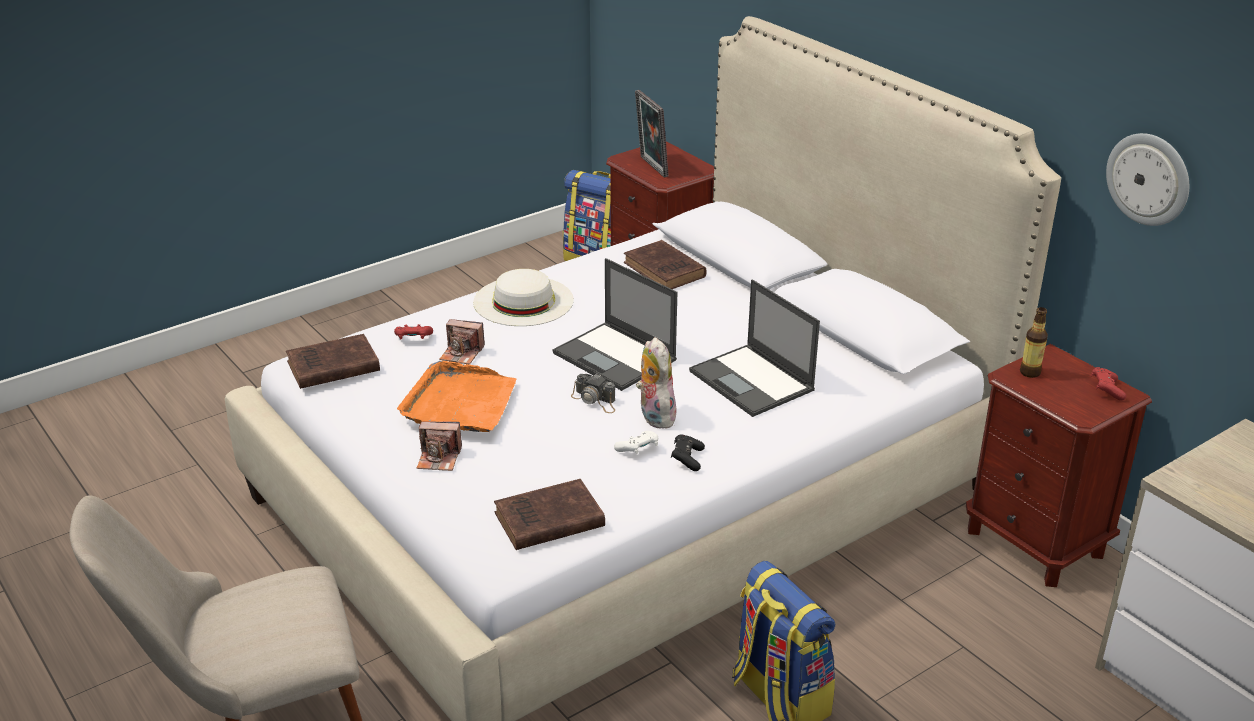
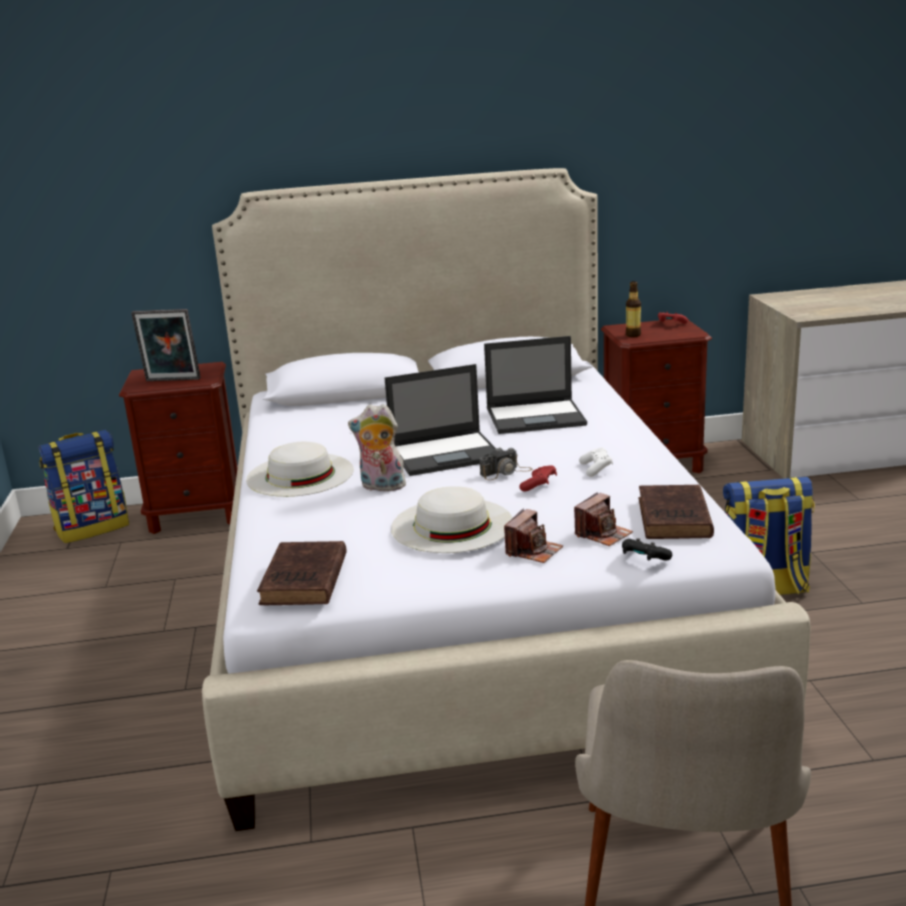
camera: 60 degrees left, 10 degrees down
(413, 339) = (301, 532): red game controller -> red game controller (539, 486)
(459, 403) = (452, 525): orange tray -> white hat
(462, 353) = (363, 511): camera -> camera (603, 534)
(654, 416) = (552, 456): plush toy -> plush toy (381, 487)
(665, 271) = (331, 416): brown book -> none
(687, 459) = (625, 455): black game controller -> black game controller (644, 559)
(1149, 179) = (646, 170): wall clock -> none

